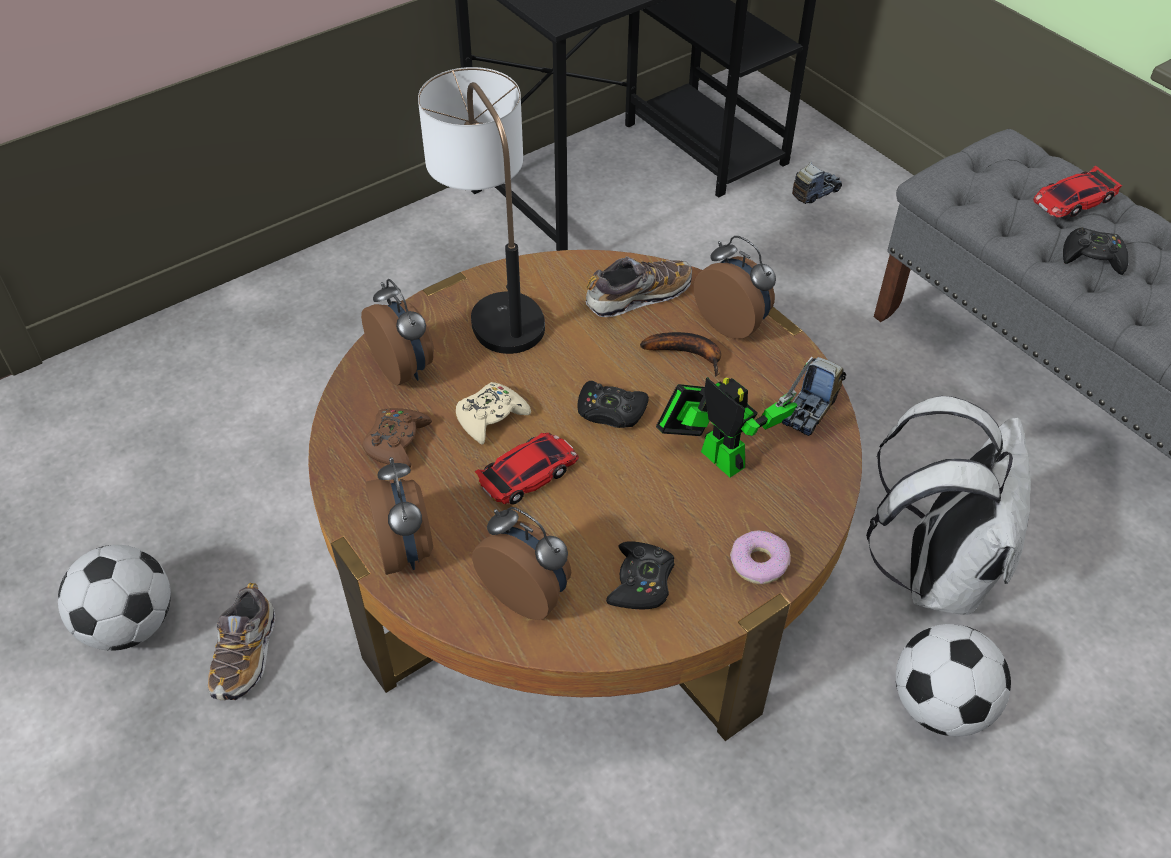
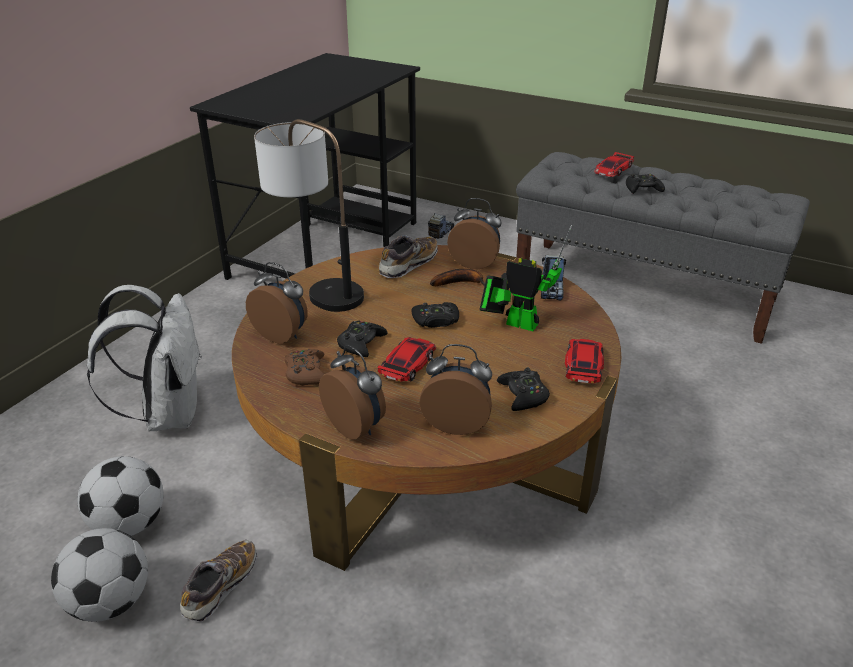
camera: 25 degrees left, 15 degrees down
(245, 655) = (220, 587): shoe -> shoe turned 135 degrees counterclockwise
(491, 417) = (361, 343): beige game controller -> black game controller
(758, 563) = (583, 365): donut -> toy car
(934, 571) = (637, 387): white backpack -> white backpack (168, 413)
(939, 706) = (690, 450): football -> football (129, 524)

